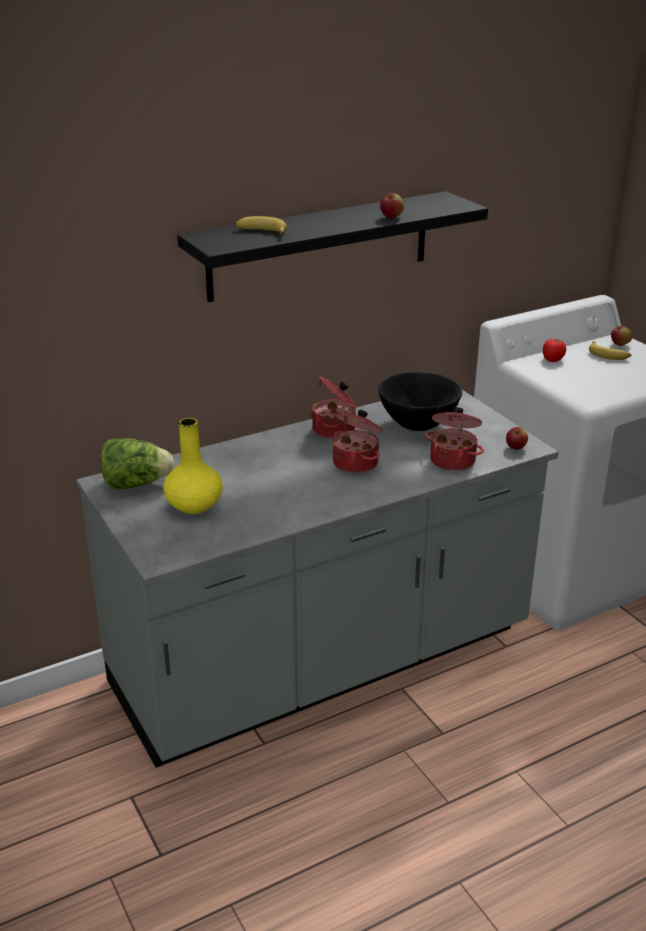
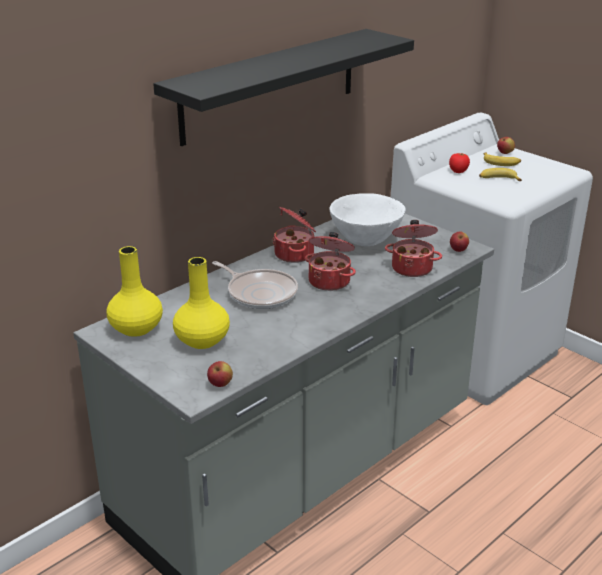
camera: 15 degrees left, 0 degrees up
(136, 484) = (135, 328): lettuce -> yellow vase
(261, 232) = (232, 74): banana -> banana (498, 179)
(277, 465) = (260, 293): none -> frying pan
(391, 217) = (338, 53): apple -> apple (220, 384)
(417, 425) = (365, 241): black bowl -> white bowl

